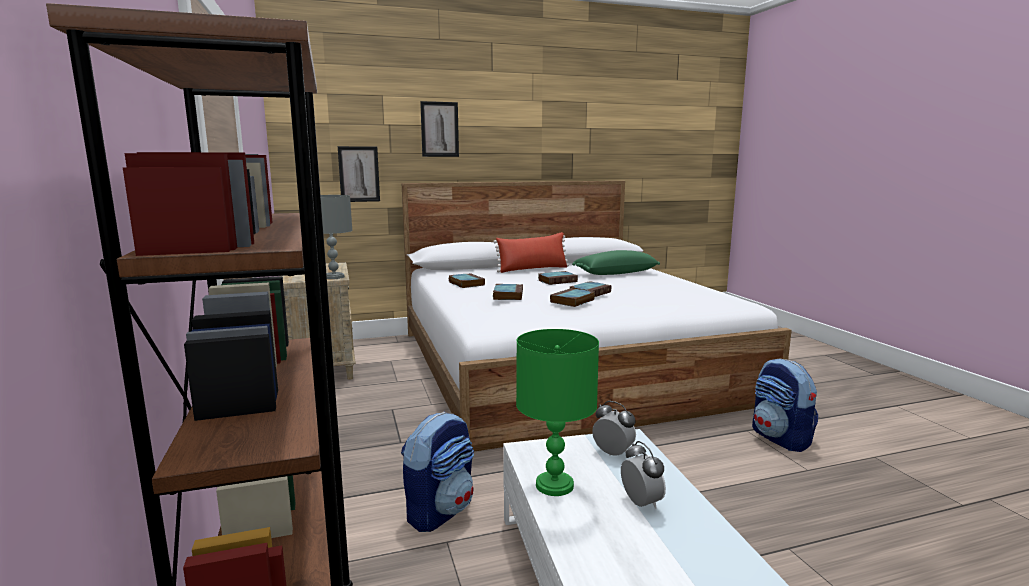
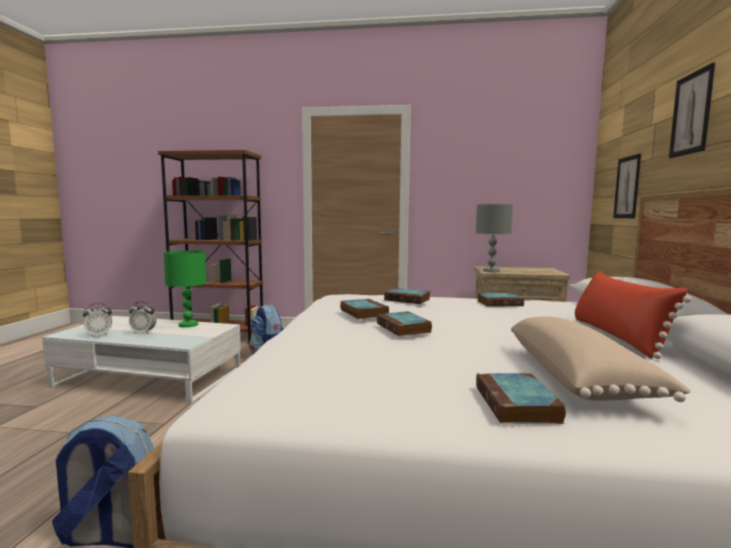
camera: 115 degrees right, 5 degrees down
(558, 281) = (492, 328): book -> book (518, 405)
(613, 453) = (183, 337): alarm clock -> alarm clock (99, 335)
(615, 273) = (579, 378): green pillow -> beige pillow

